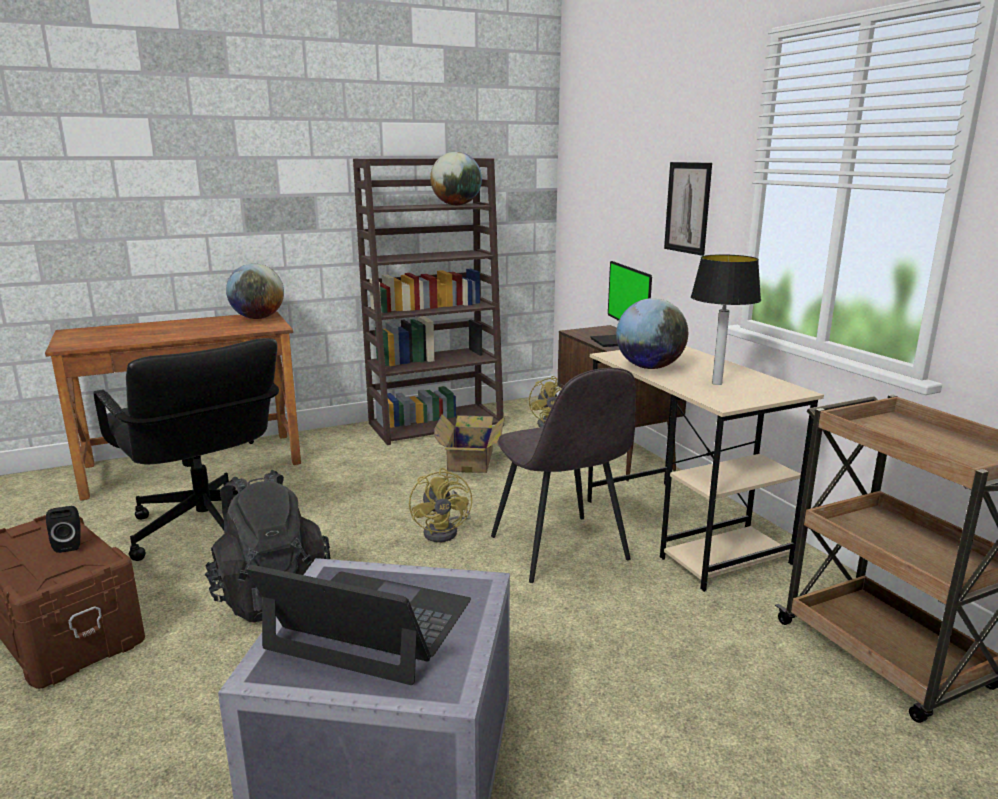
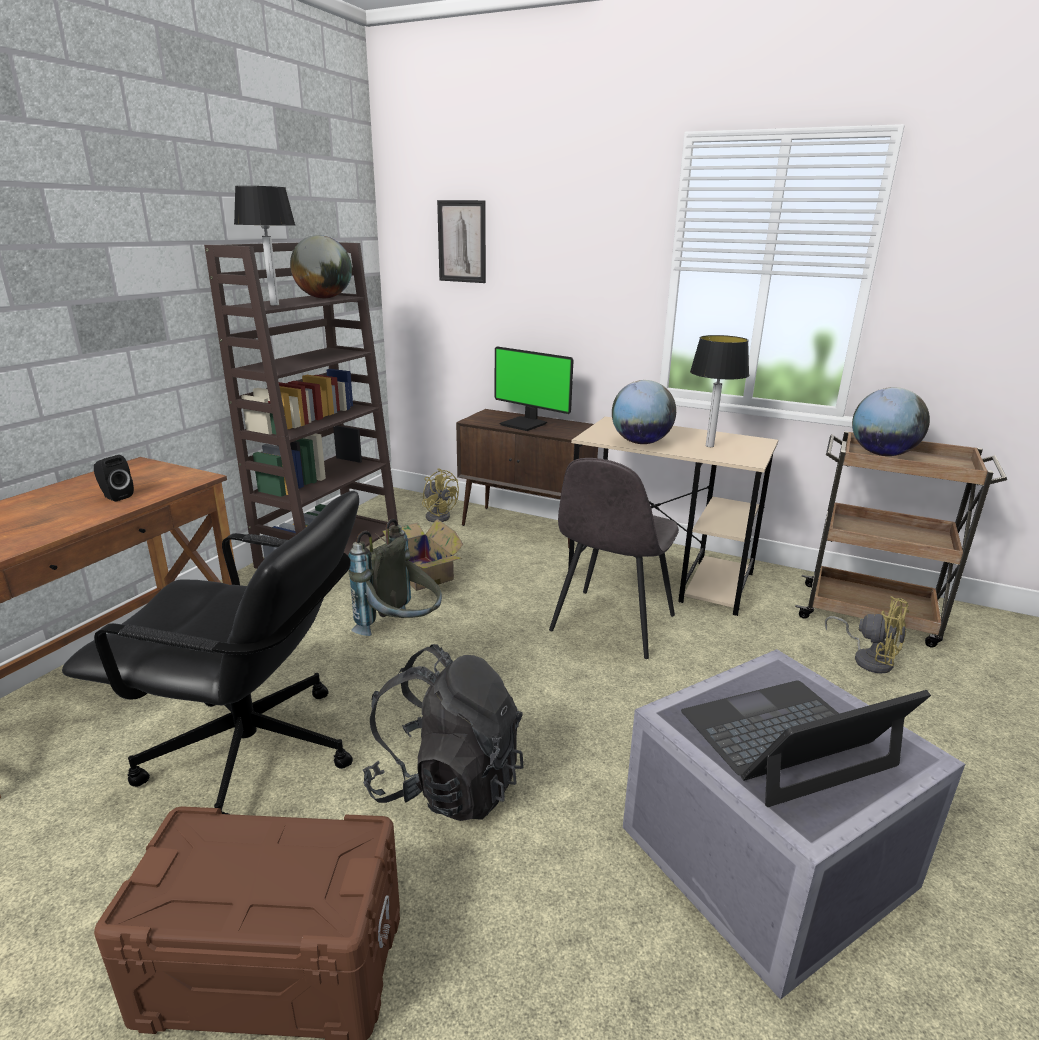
camera: 40 degrees left, 5 degrees up
(70, 545) = (271, 846): black speaker -> black speaker (115, 496)
(258, 318) = (139, 470): globe -> globe (882, 454)
(394, 494) = (402, 631): none -> grey backpack
(398, 207) = (275, 304): none -> table lamp
(445, 531) = (504, 647): yellow fan -> yellow fan (868, 658)
(560, 550) = (611, 625): grey chair -> grey chair turned 90 degrees clockwise
(687, 208) = (585, 292): picture -> picture (462, 241)

